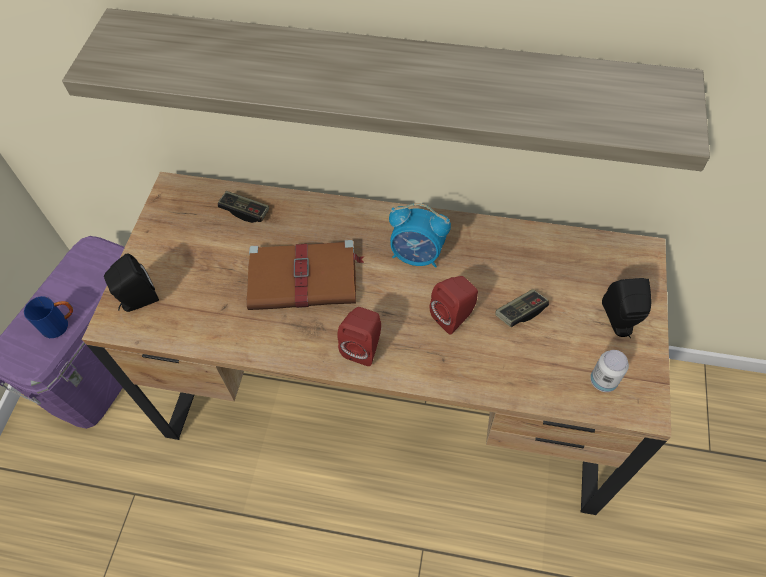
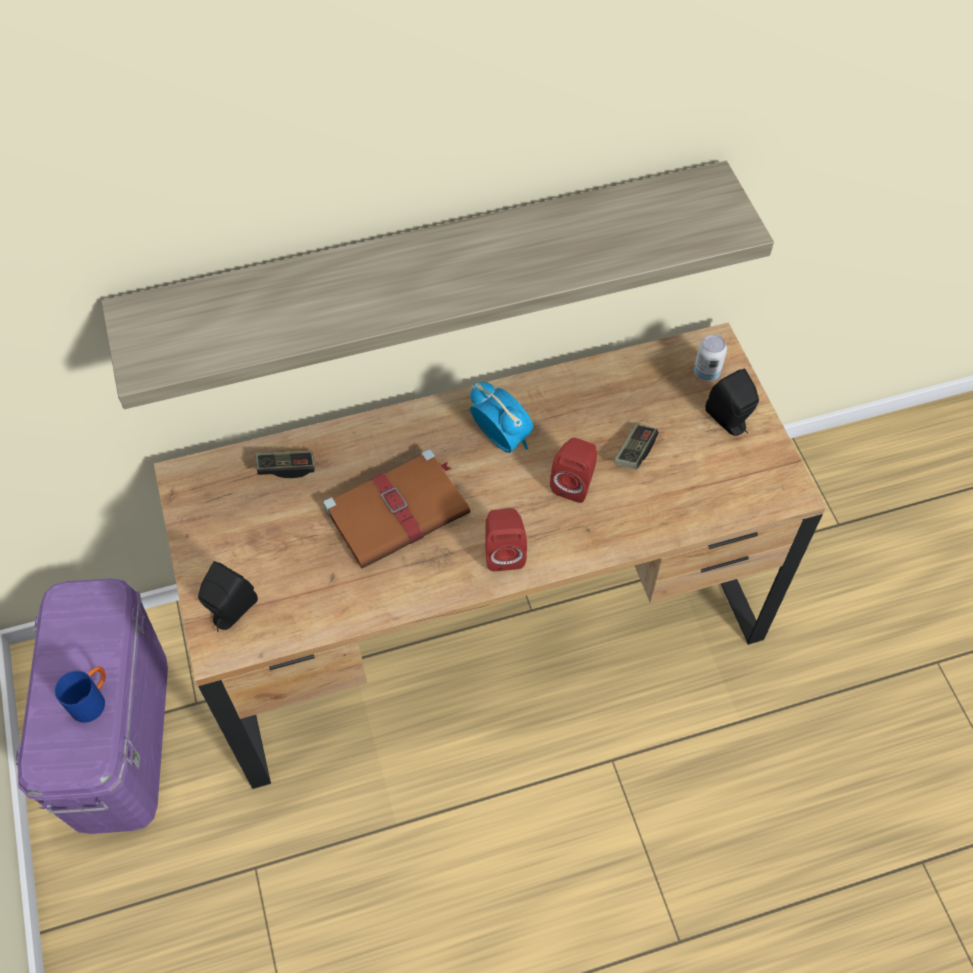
camera: 30 degrees left, 0 degrees up
(417, 255) = (501, 438): alarm clock -> alarm clock turned 120 degrees counterclockwise
(603, 381) = (743, 483): can -> can (706, 372)

